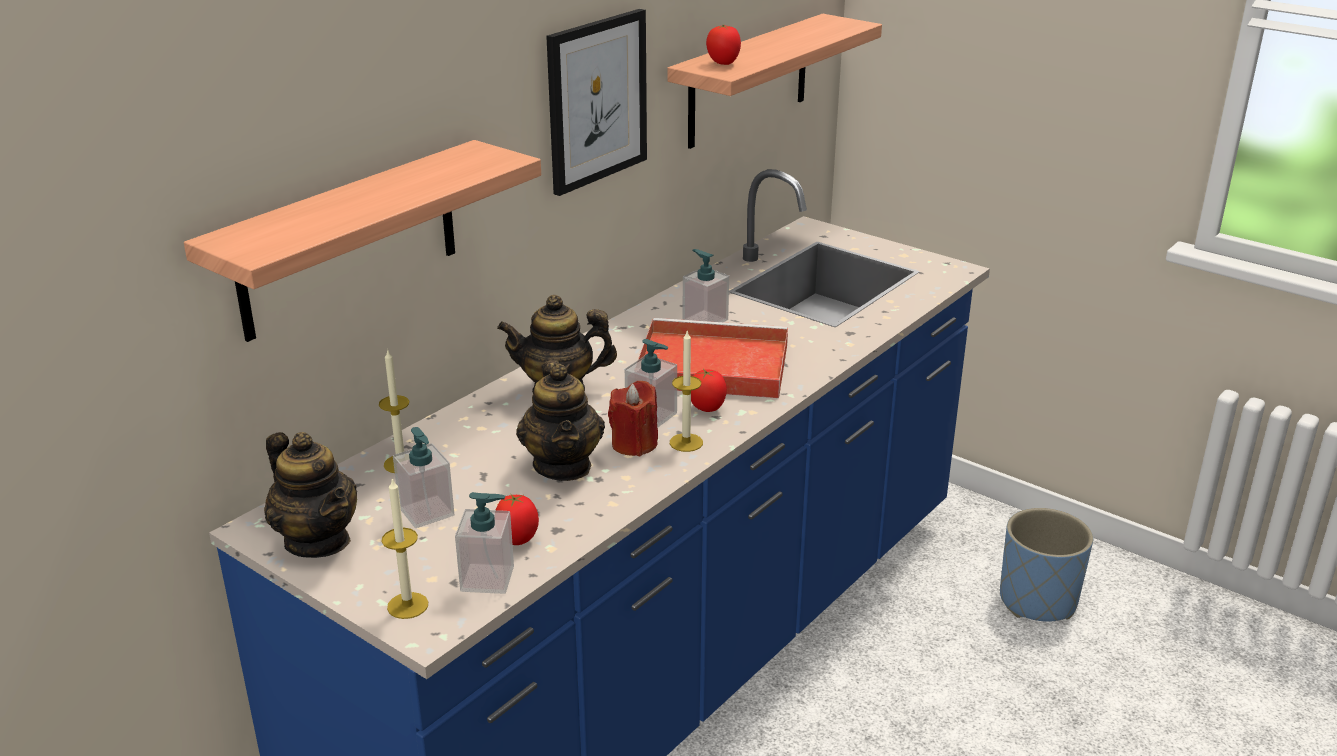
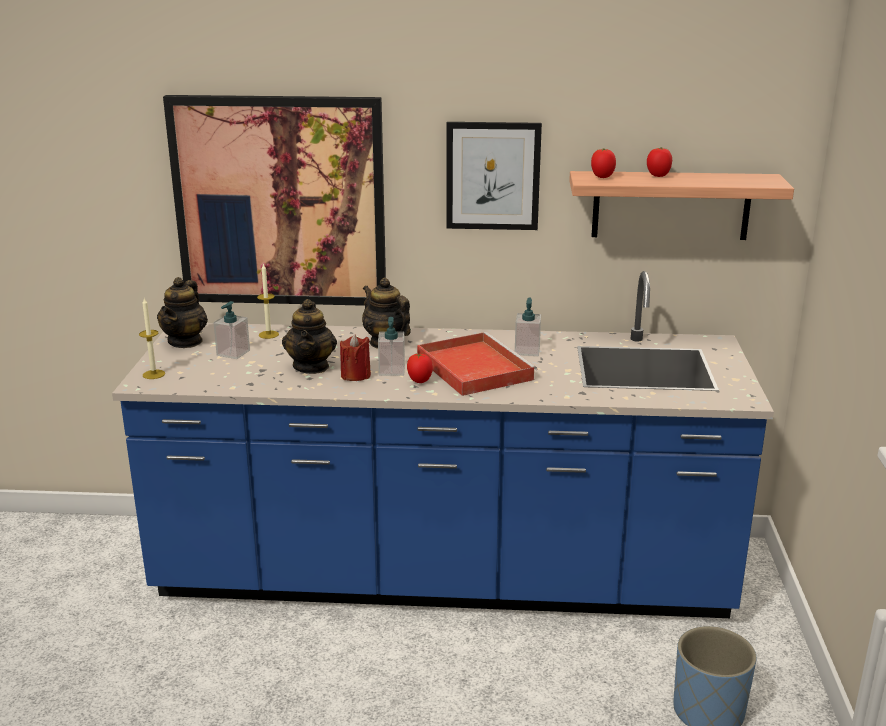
camera: 55 degrees right, 5 degrees down
(349, 240) = (280, 202): shelf -> picture
(488, 579) = (191, 383): soap dispenser -> none
(518, 540) = (231, 378): tomato -> tomato (658, 176)
(563, 466) = (311, 366): teapot -> teapot turned 45 degrees counterclockwise
(686, 442) = (375, 387): candle -> none

